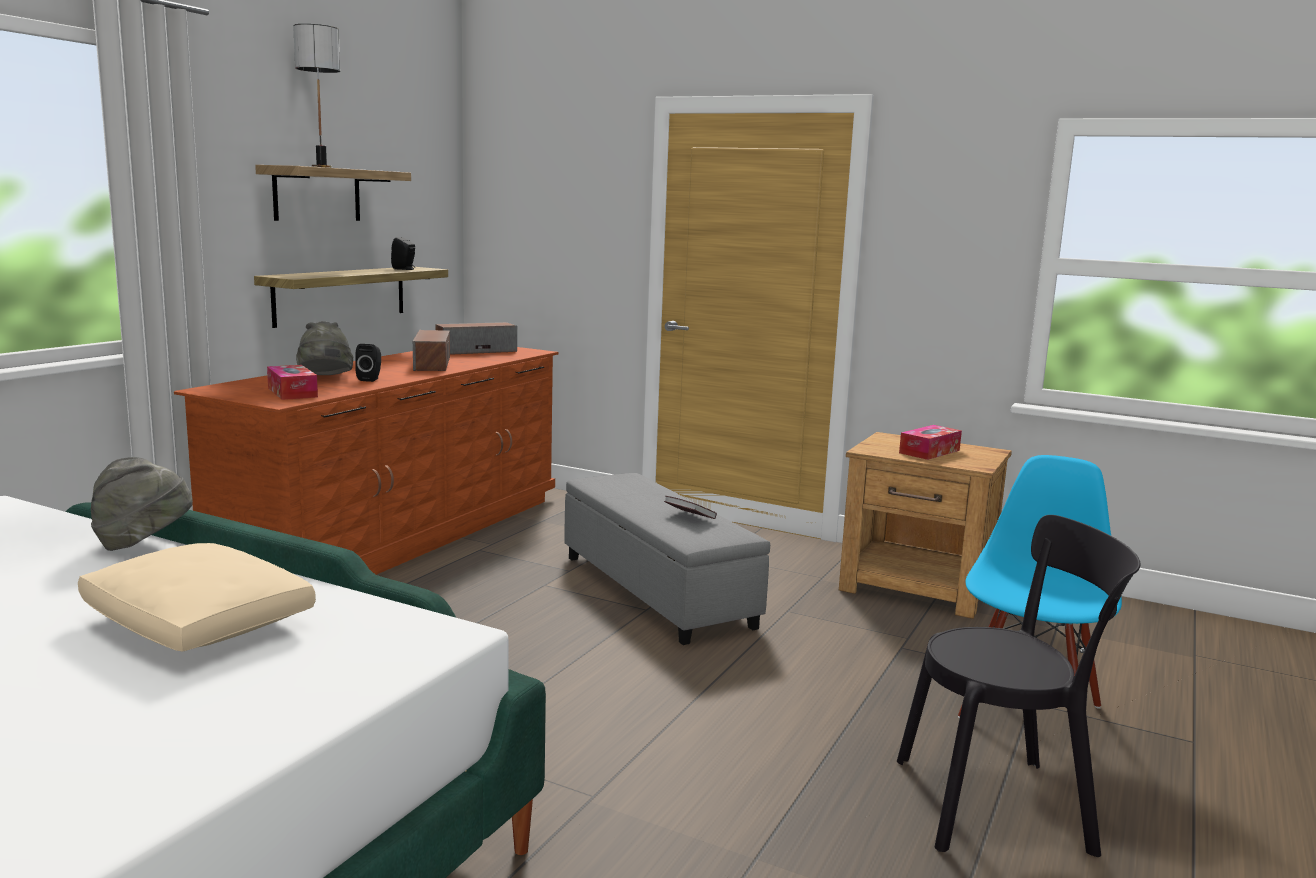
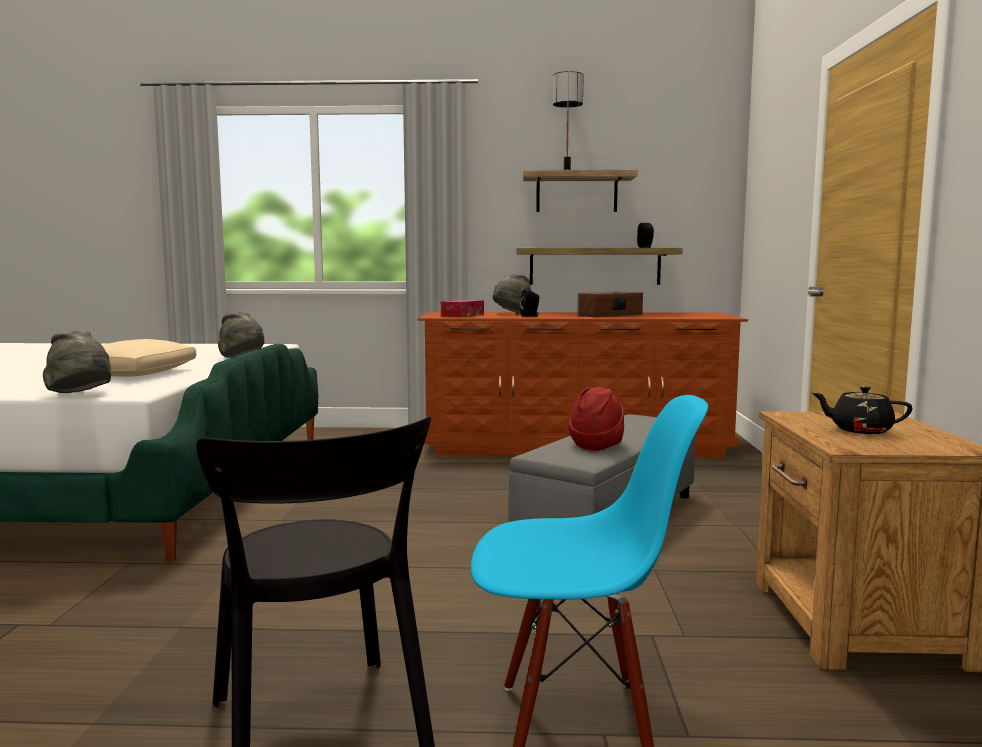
camera: 65 degrees right, 5 degrees down
(400, 668) = (81, 395): none -> grey hat
(476, 351) = (685, 314): speaker -> none
(689, 518) = (597, 445): book -> red hat
(929, 451) = (860, 430): tissue box -> black teapot

